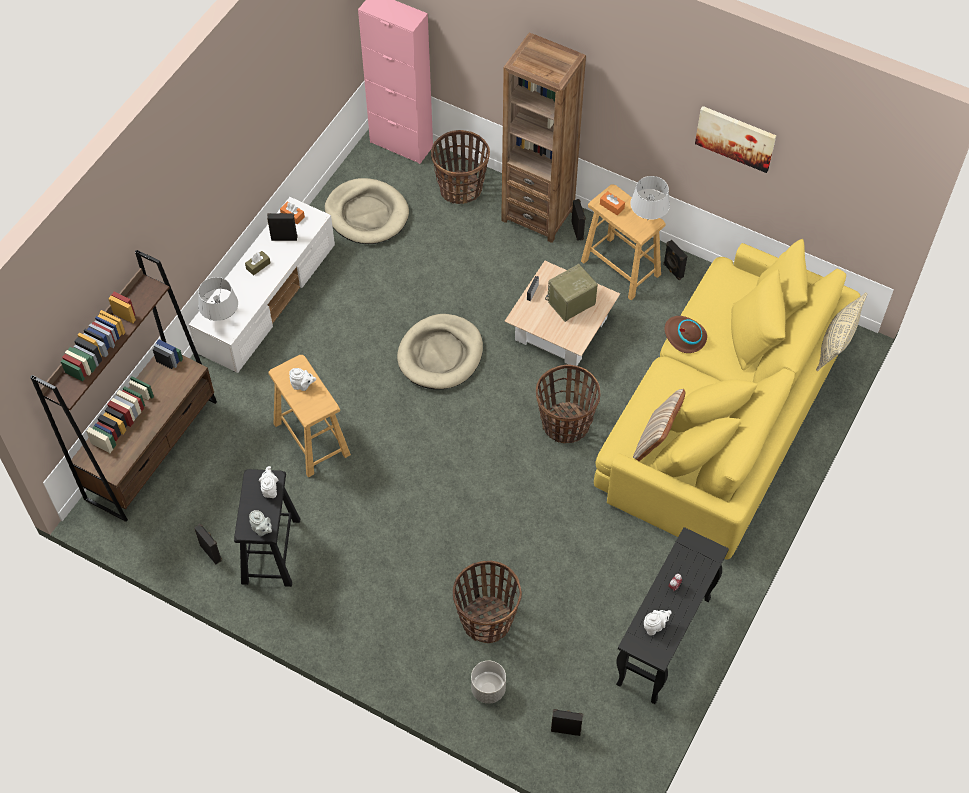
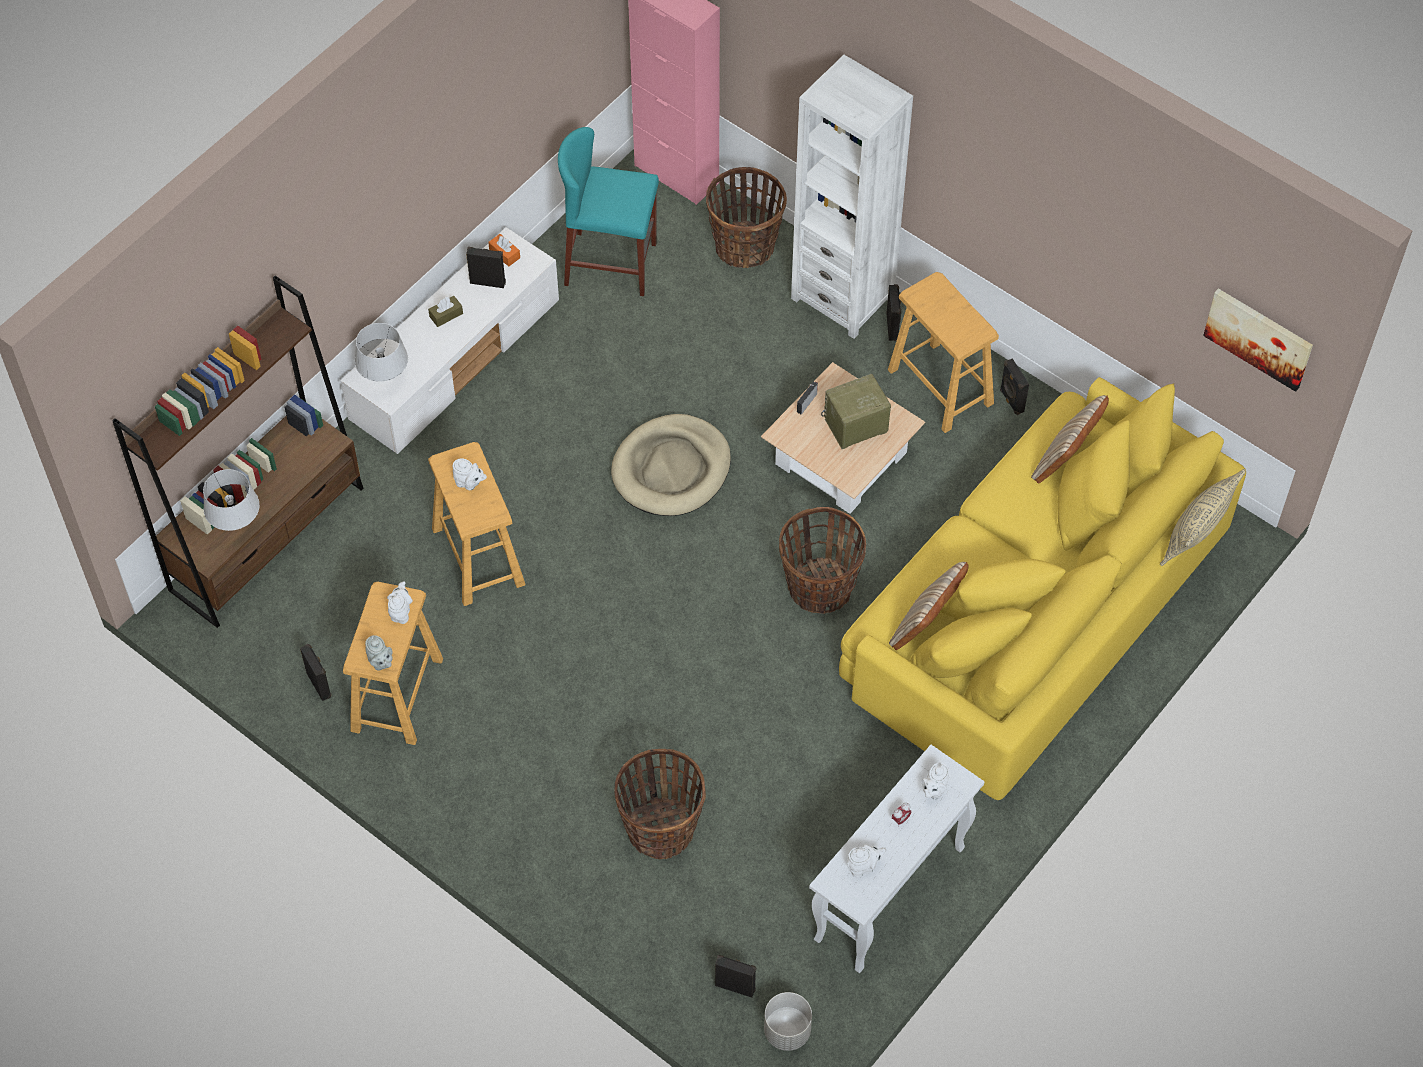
camera: 10 degrees right, 0 degrees up
(271, 550) = (397, 694): black stool -> beige stool
(367, 214) = (611, 264): beige dog bed -> turquoise stool
(488, 689) = (644, 918): grey planter -> grey planter (786, 1031)
(538, 215) = (842, 297): brown bookcase -> white bookcase
(612, 206) = (930, 302): orange tissue box -> none
(647, 220) = (975, 327): grey table lamp -> grey table lamp (237, 526)
(663, 642) = (889, 895): black console table -> white console table
(684, 336) = (995, 493): brown hat -> none
(693, 560) = (934, 790): none -> white teapot
(729, 306) = (1065, 461): none -> beige pillow
(735, 138) = (1098, 235): picture -> picture (1259, 338)

